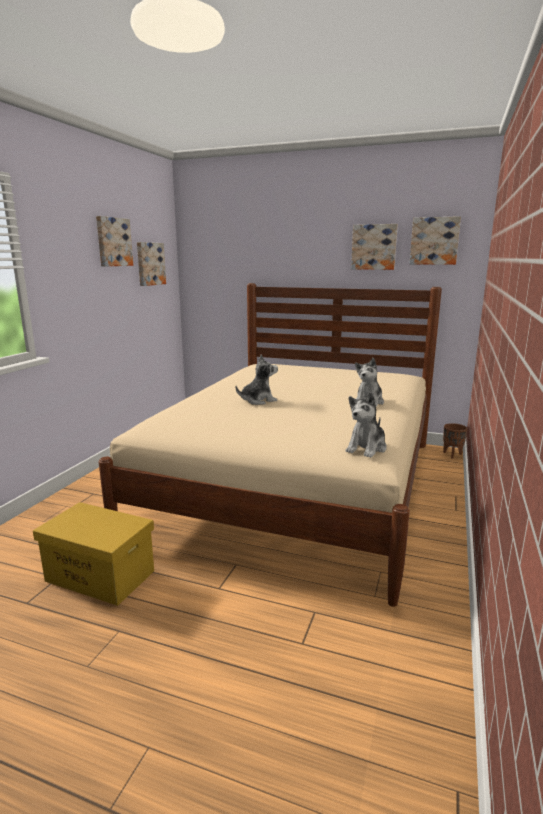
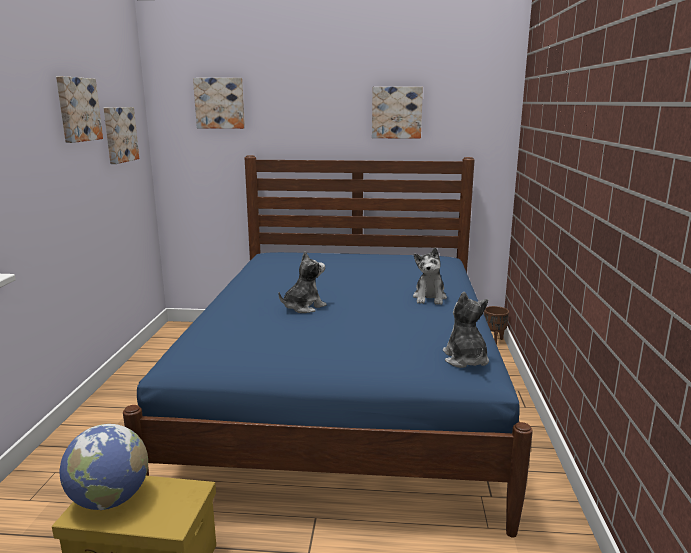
camera: 15 degrees left, 0 degrees up
(76, 520) = (110, 500): none -> globe
(298, 484) = (344, 398): beige bed -> blue bed
(366, 448) = (465, 359): plush toy -> plush toy turned 150 degrees clockwise
(434, 241) = (463, 106): picture -> picture (220, 103)

